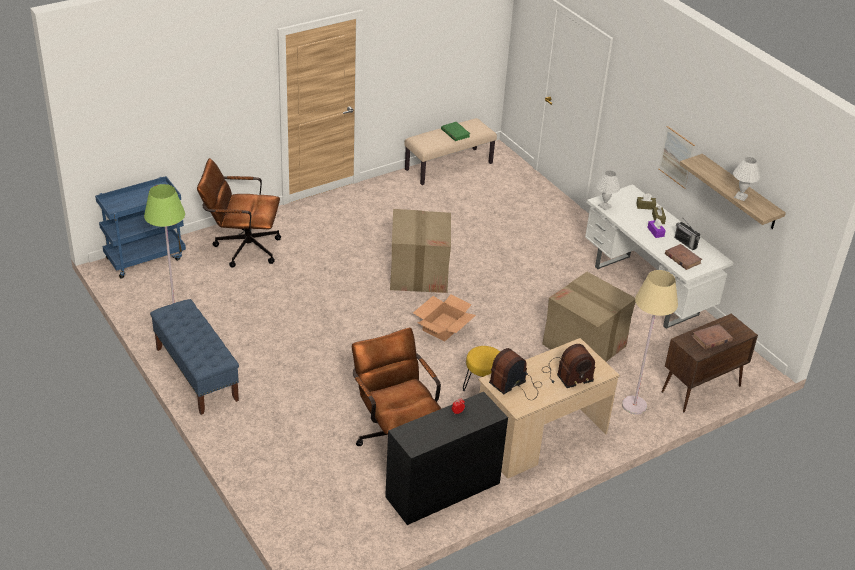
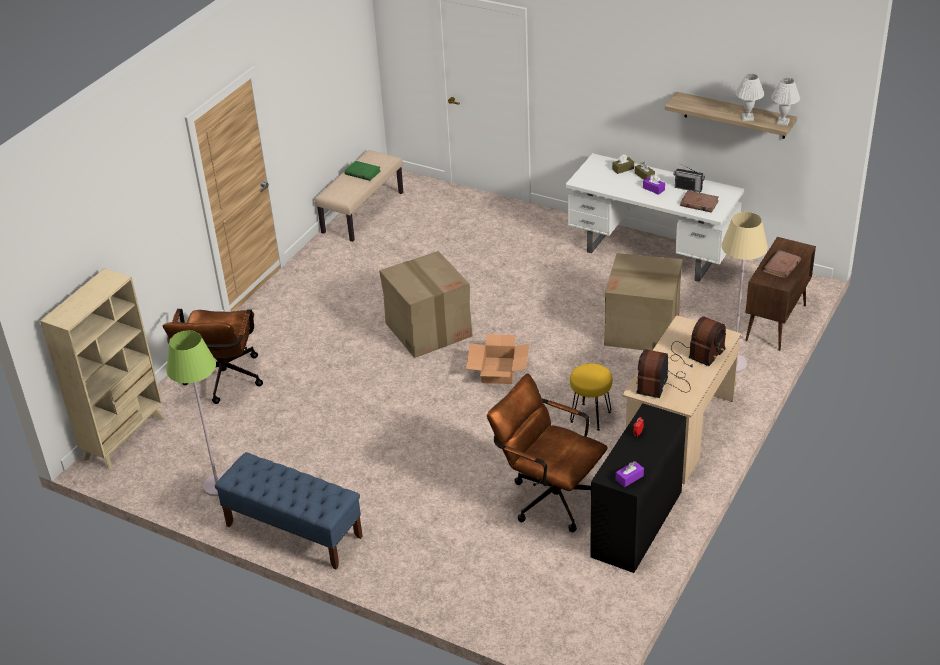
camera: 25 degrees left, 0 degrees up
(145, 258) = (125, 438): blue cart -> beige bookcase
(241, 248) = (222, 382): brown office chair -> brown office chair turned 60 degrees counterclockwise
(418, 442) = (629, 478): none -> purple tissue box
(604, 206) = (586, 183): white table lamp -> white table lamp (782, 121)
(676, 157) = (643, 106): picture -> none

